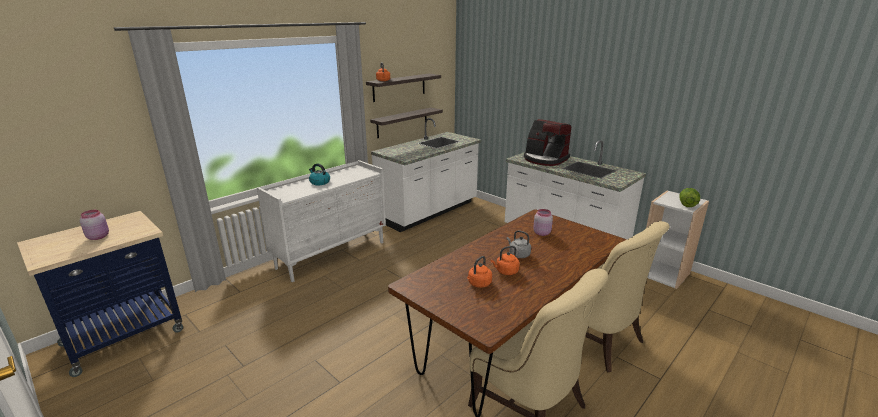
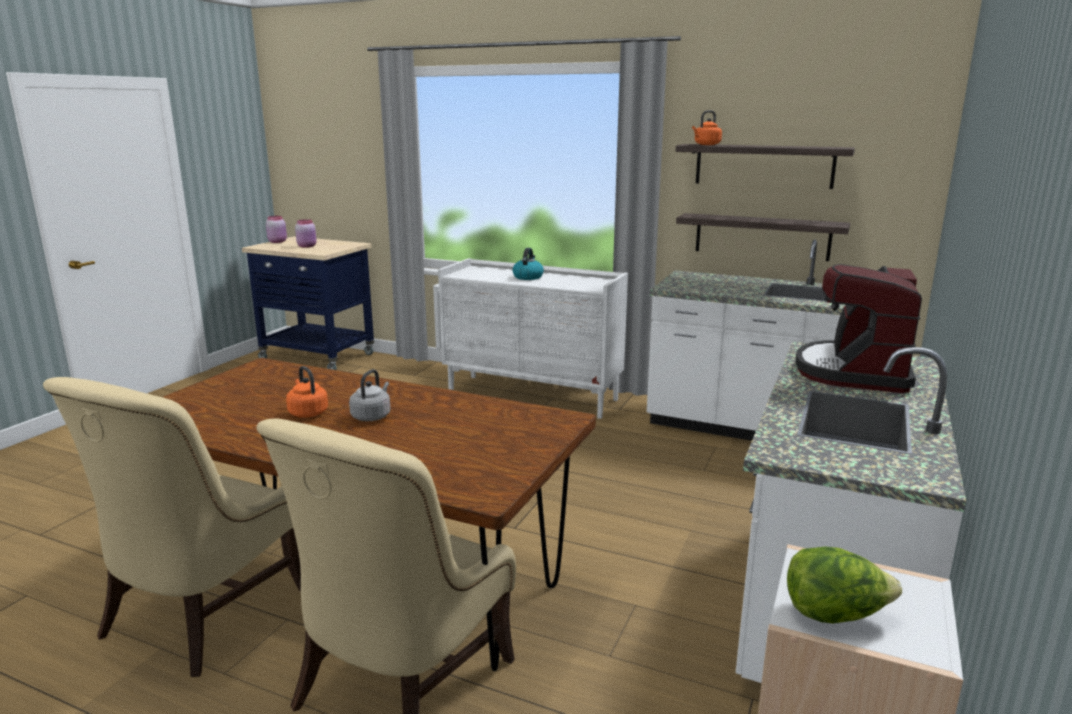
camera: 70 degrees right, 5 degrees down
(478, 284) = (265, 400): orange kettle -> none
(541, 233) = (474, 427): pink jar -> pink jar (278, 241)

